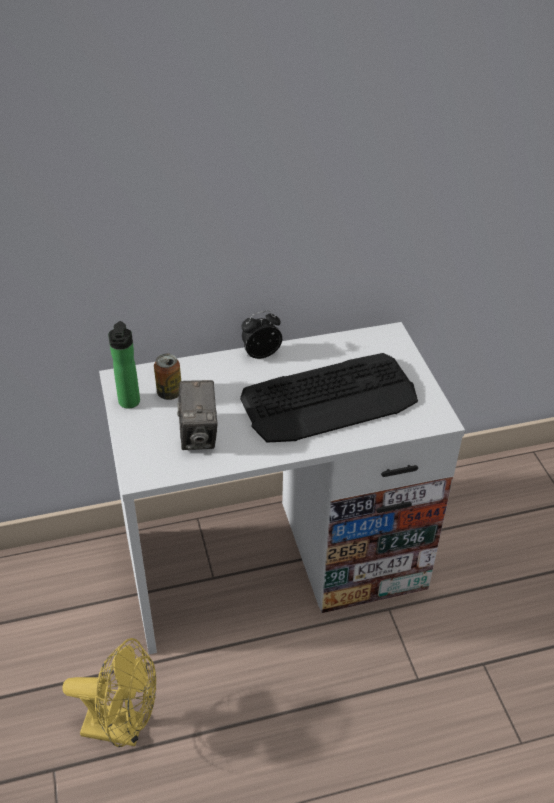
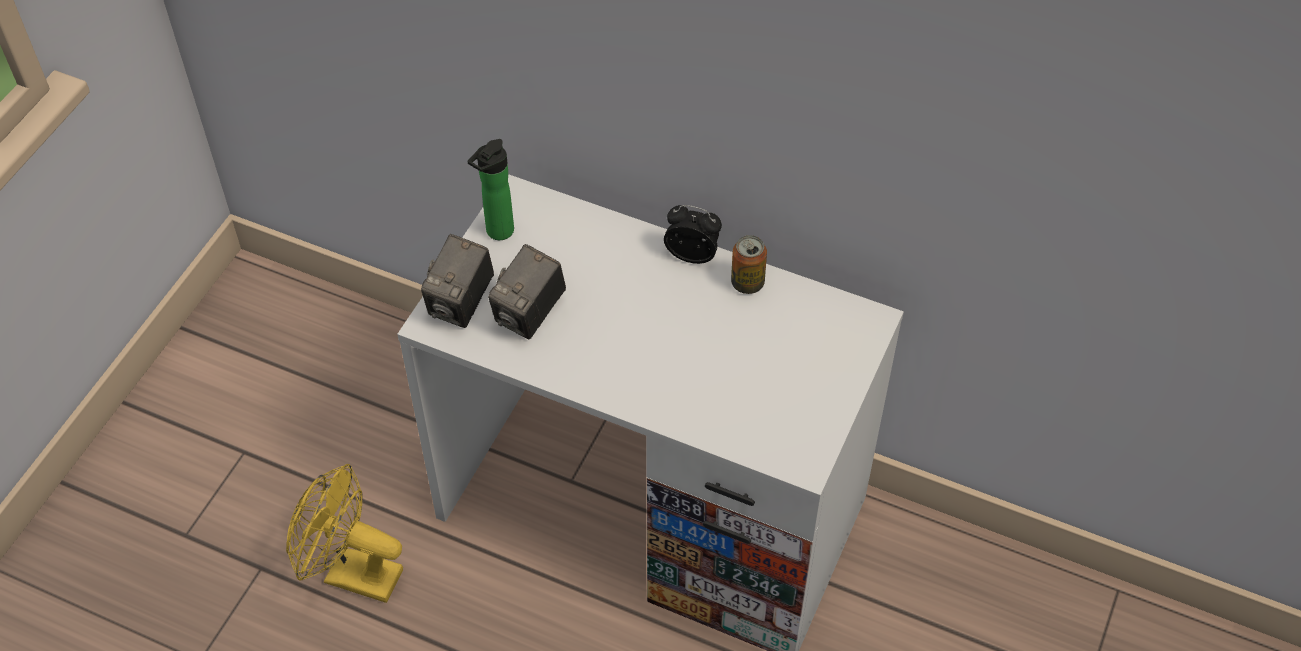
camera: 40 degrees right, 10 degrees up
(123, 727) = (352, 574): yellow fan -> yellow fan turned 150 degrees clockwise
(148, 453) = (461, 303): none -> camera
(169, 393) = (548, 245): can -> can (747, 283)
(330, 399) = (708, 360): keyboard -> none

